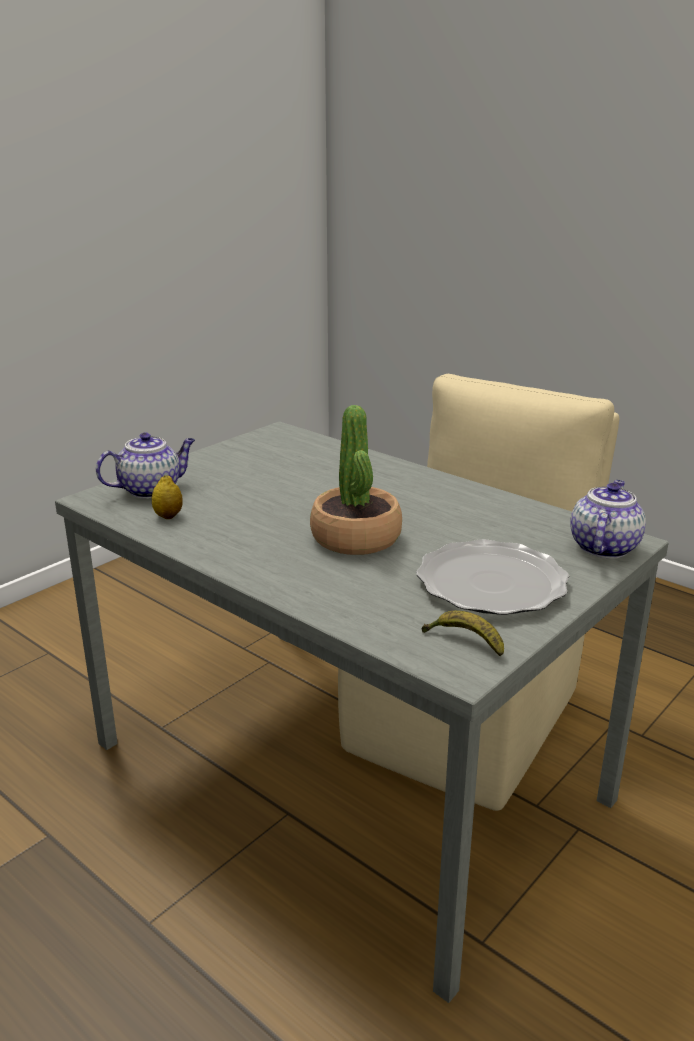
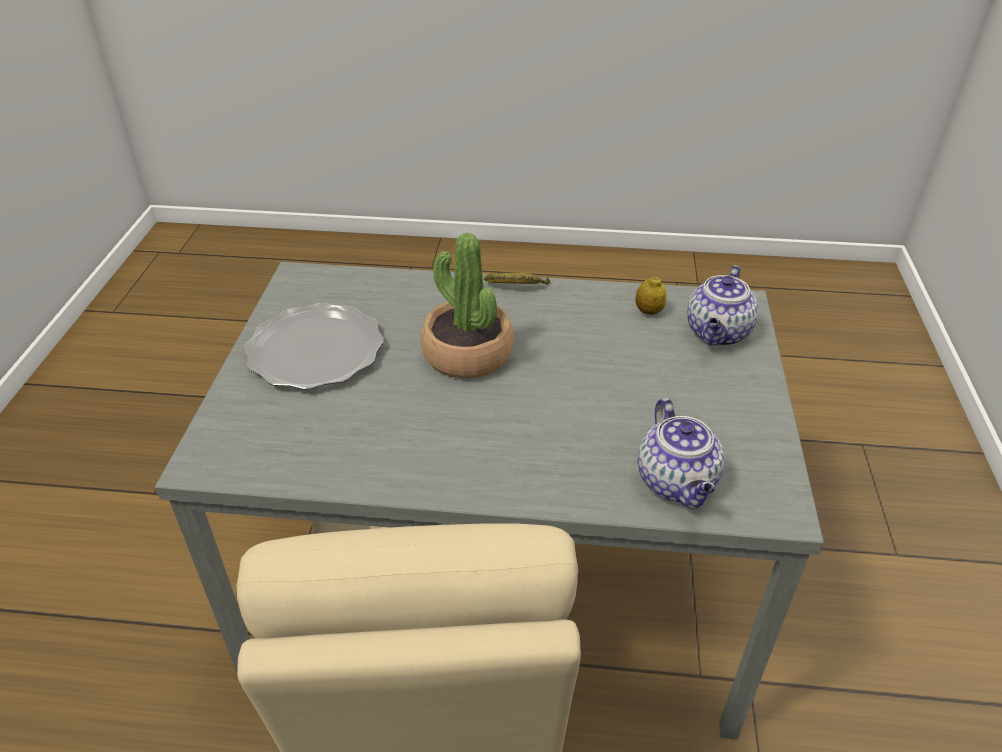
camera: 145 degrees right, 15 degrees up
(464, 641) = (307, 294): banana -> banana (517, 287)
(603, 547) = (226, 442): teapot -> teapot (677, 483)

